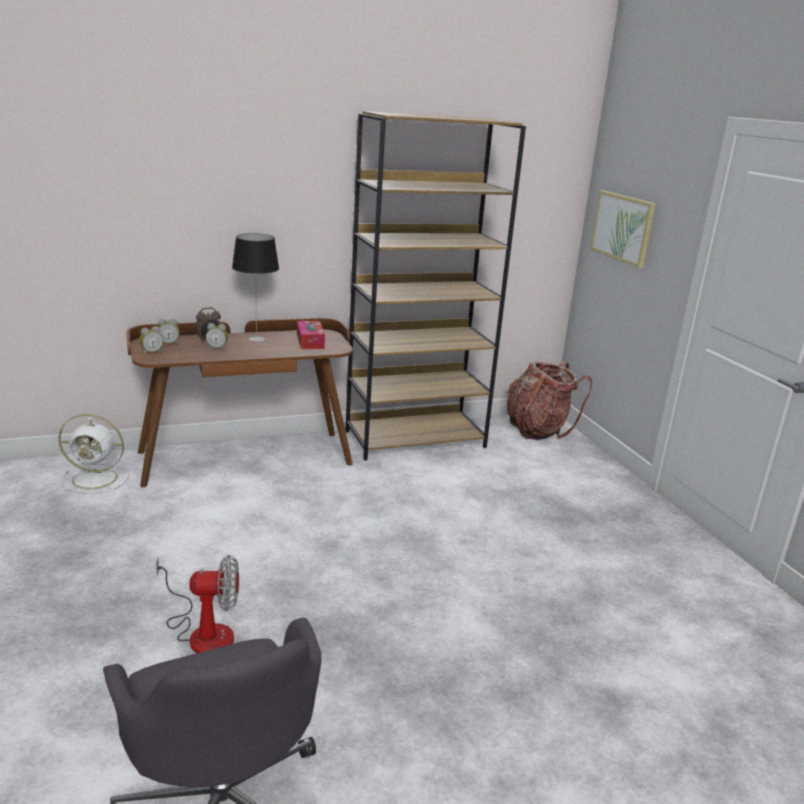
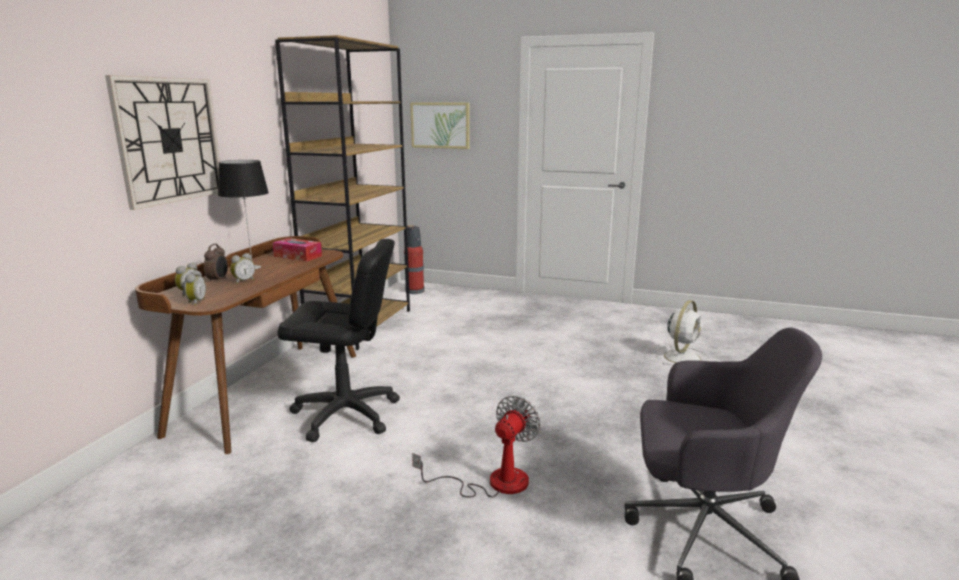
camera: 50 degrees left, 5 degrees down
(97, 479) = (166, 475): white fan -> white fan (682, 357)
(200, 208) = (169, 140): none -> wall clock
(244, 507) = (346, 414): none -> black office chair
(538, 429) = (414, 291): backpack -> fire extinguisher

